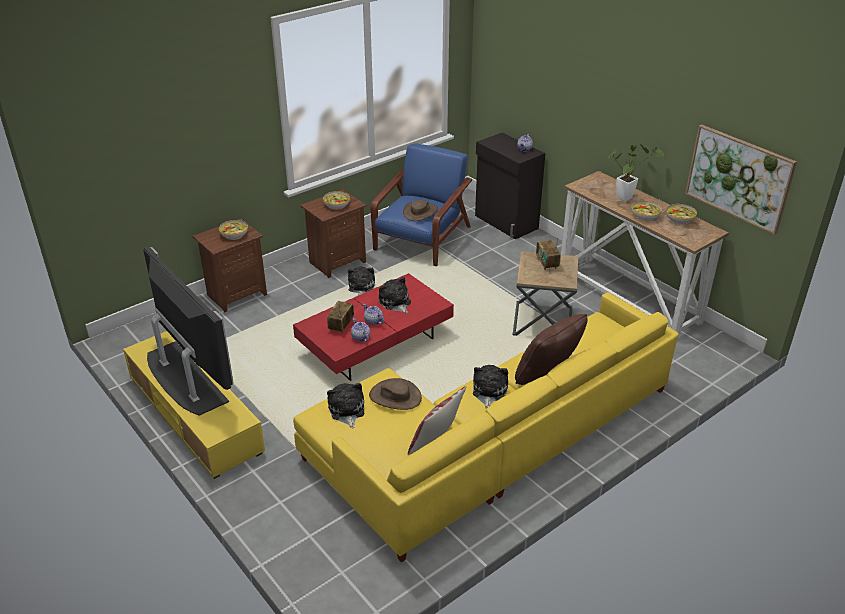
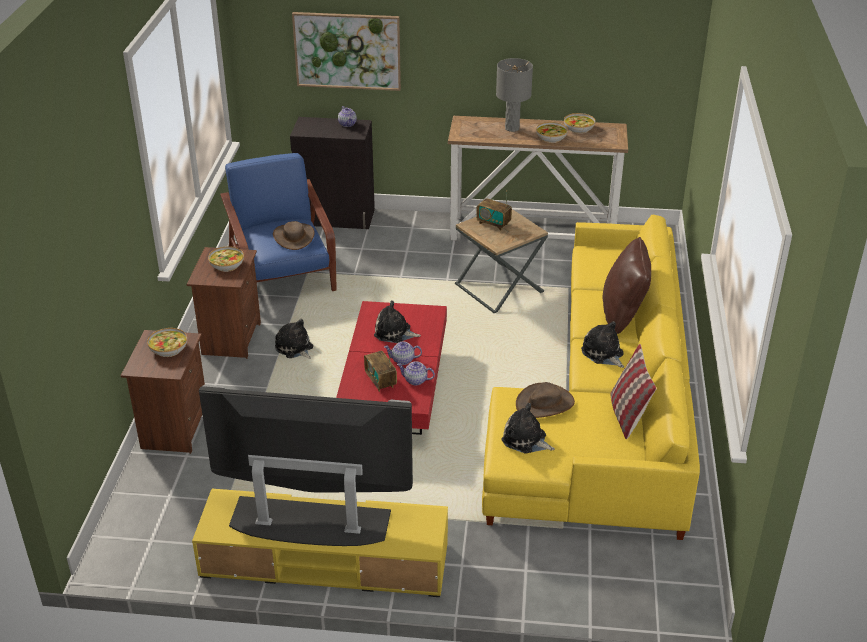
camera: 45 degrees left, 0 degrees up
(626, 197) = (512, 128): potted plant -> grey table lamp
(739, 178) = (627, 67): picture -> picture (347, 50)

